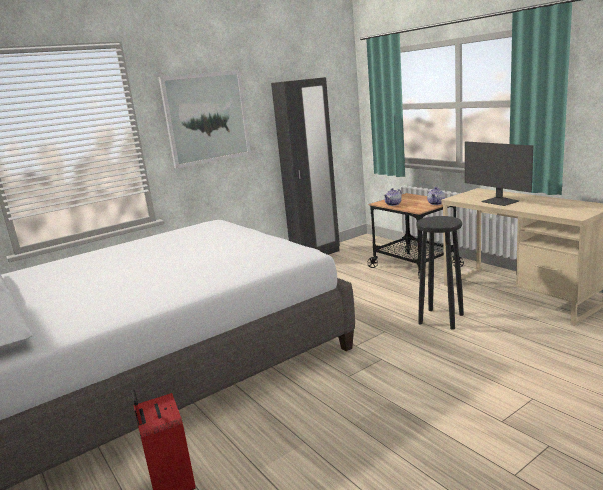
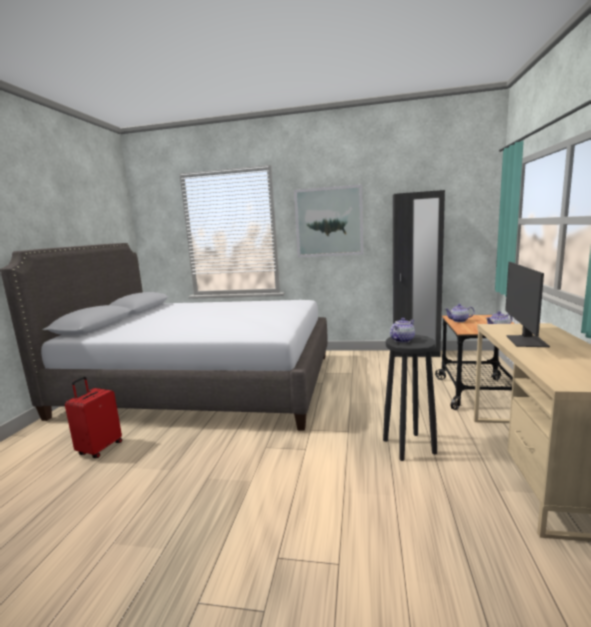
camera: 45 degrees right, 5 degrees down
(433, 222) = (402, 340): none -> teapot

